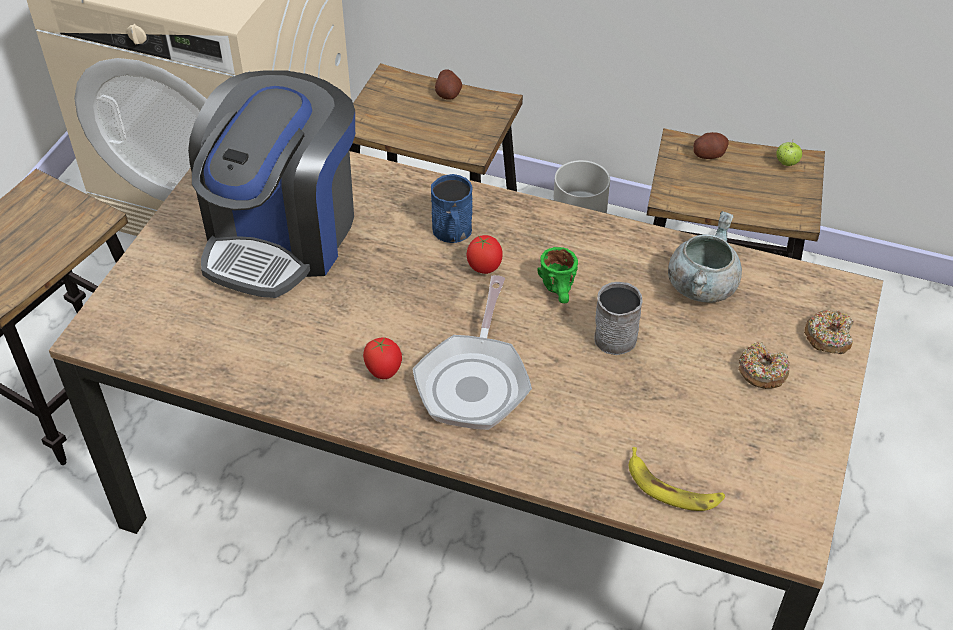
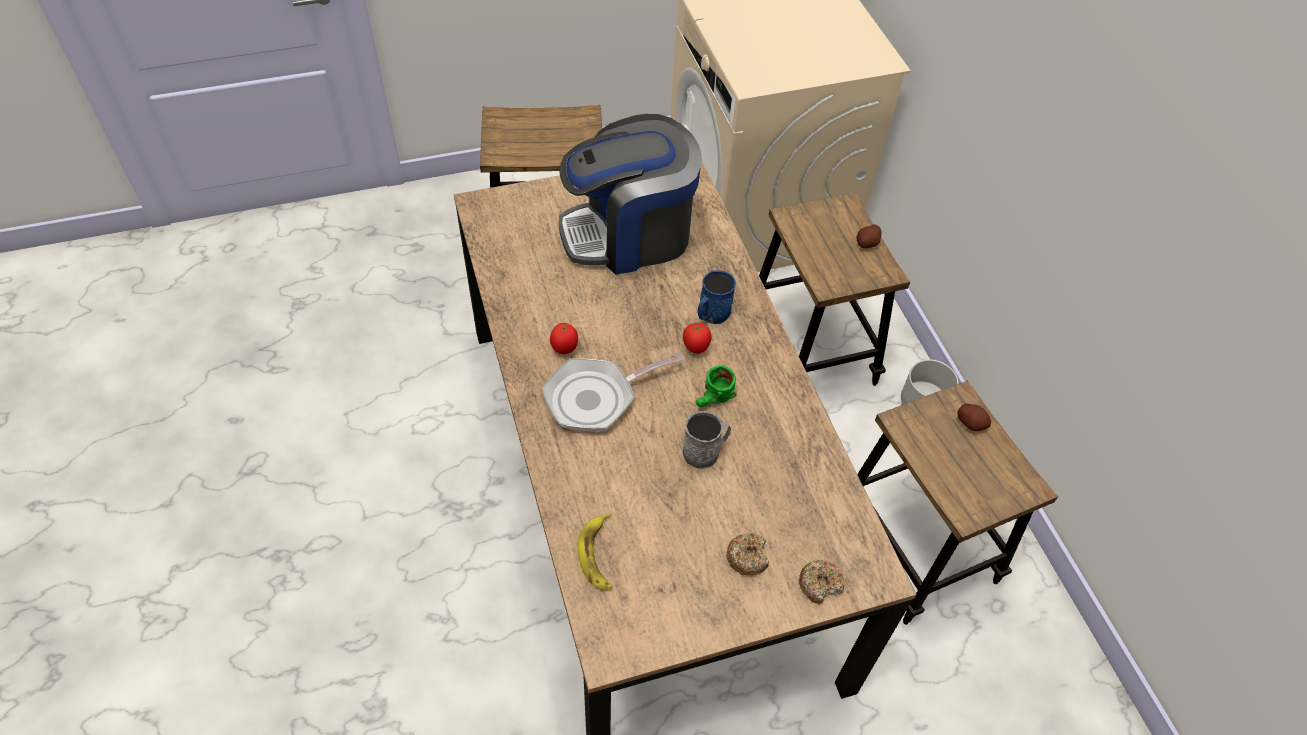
camera: 50 degrees right, 5 degrees up
(701, 286) = (796, 478): grey cooking pot -> none
(786, 163) = (1015, 477): apple -> none

